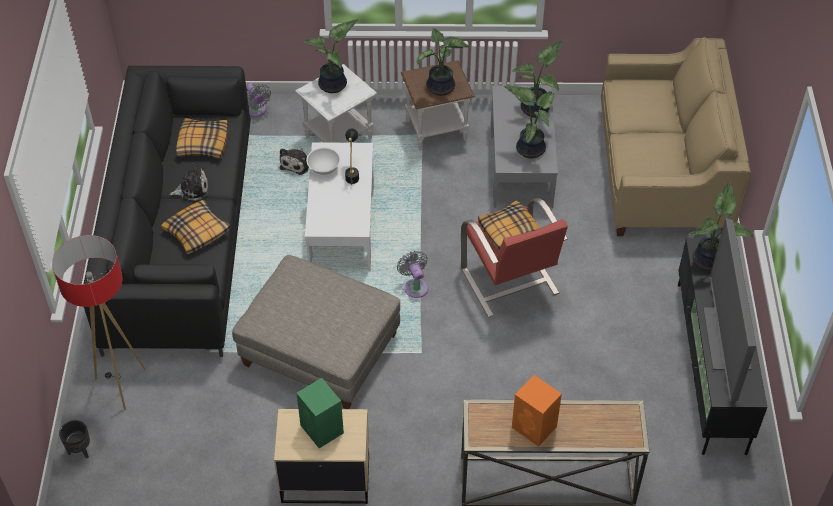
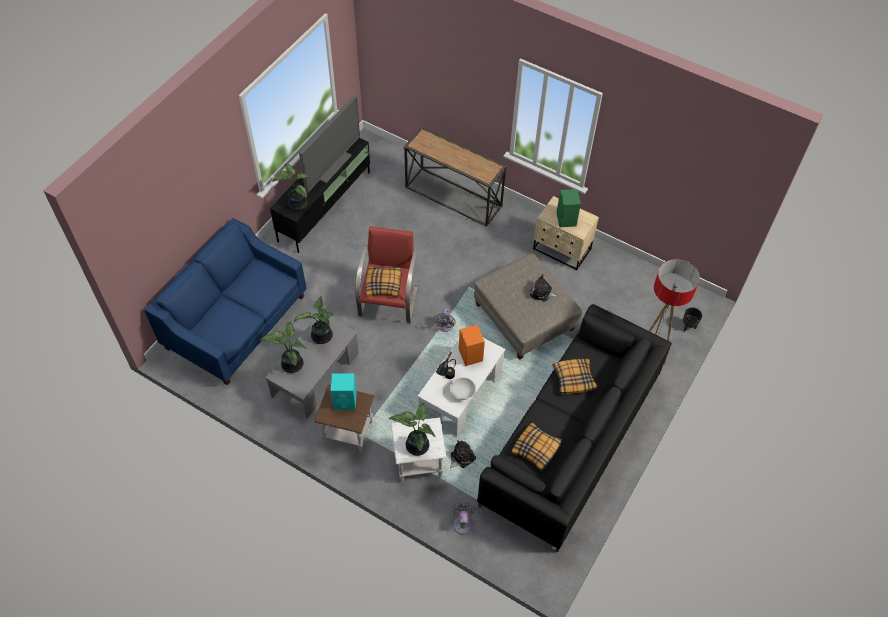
camera: 150 degrees left, 5 degrees up
(192, 189) = (561, 415): plush toy -> plush toy (542, 293)
(441, 88) = (345, 401): potted plant -> turquoise speaker
(535, 427) = (465, 159): orange speaker -> orange speaker (470, 354)
(662, 172) = (236, 322): beige sofa -> blue sofa

